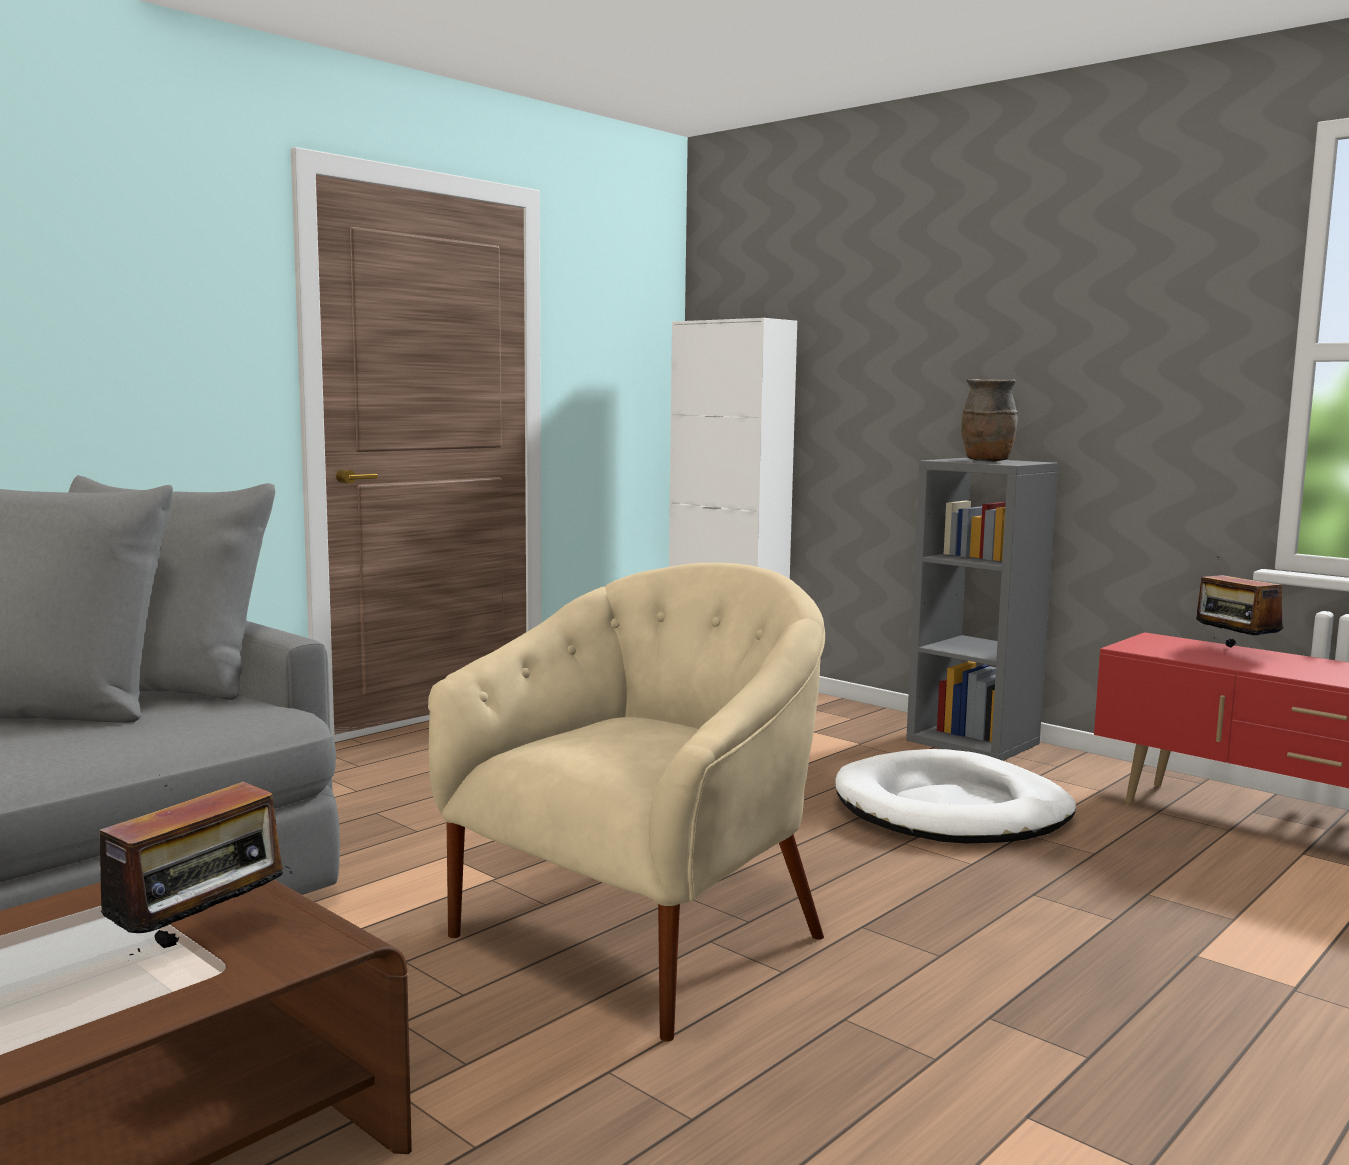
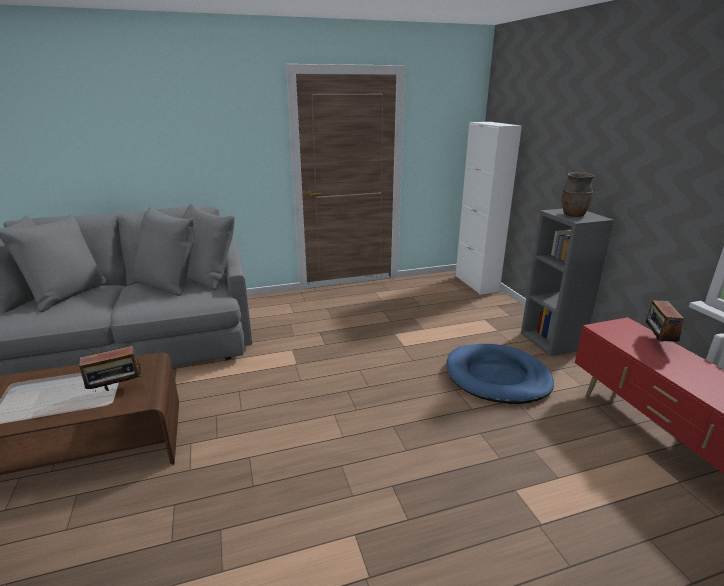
camera: 30 degrees right, 15 degrees up
(642, 936) = (315, 404): beige armchair -> none
(952, 809) = (497, 377): white dog bed -> blue dog bed

